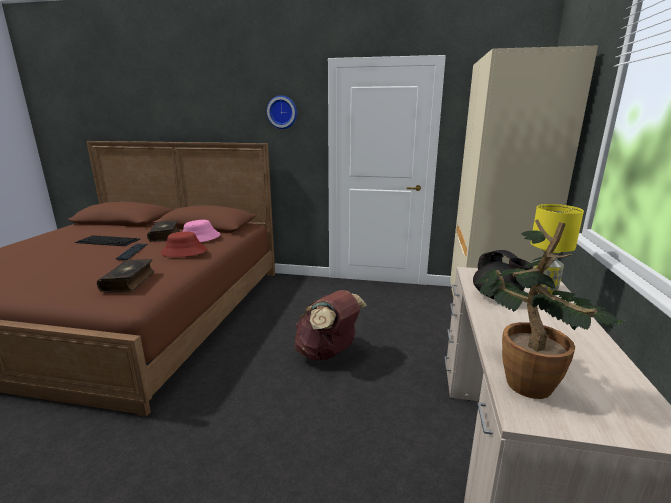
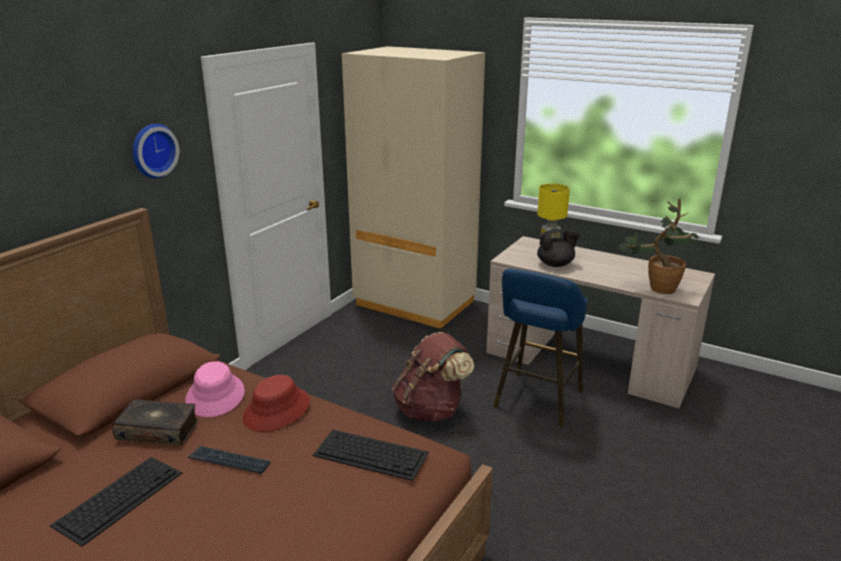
camera: 70 degrees left, 5 degrees up
(129, 281) = (372, 454): book -> keyboard
(382, 415) = (536, 401): none -> blue stool

